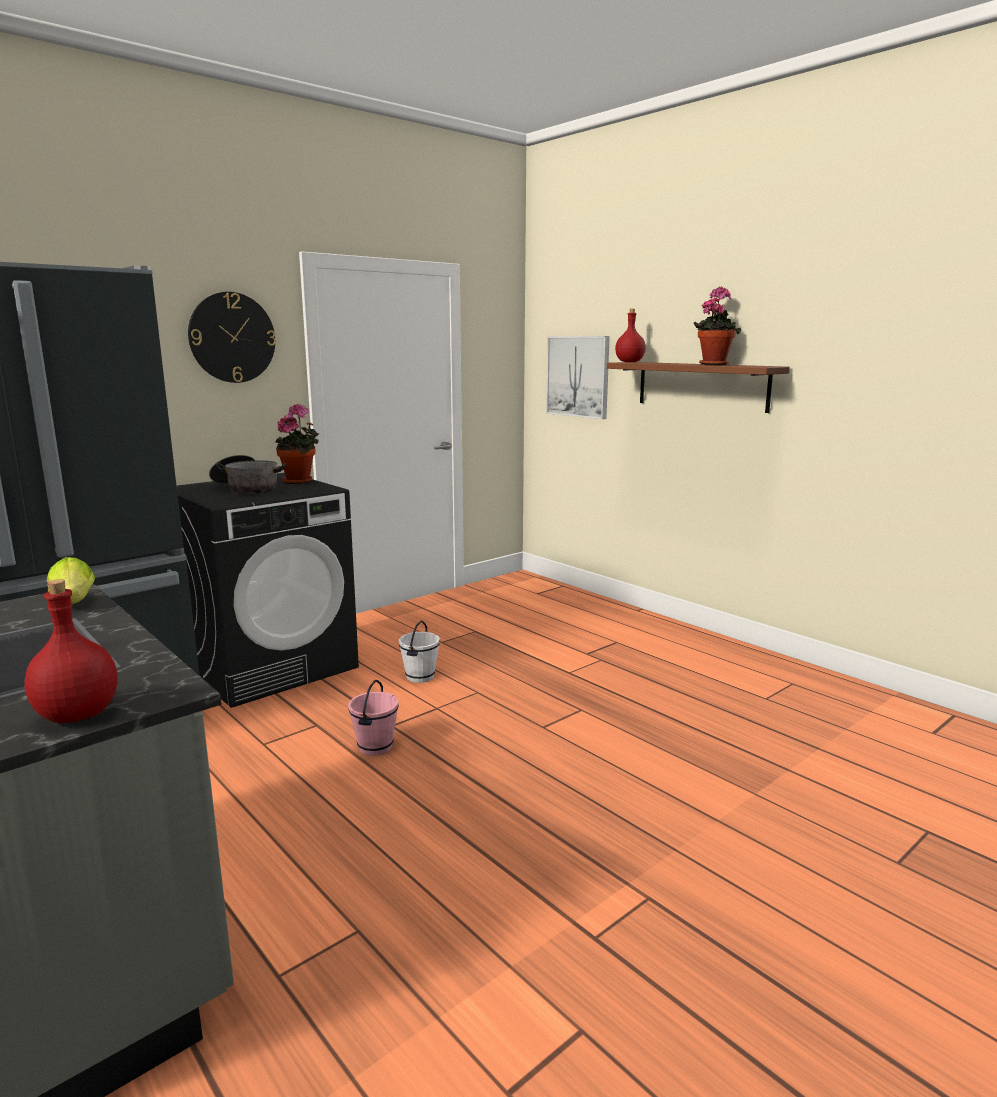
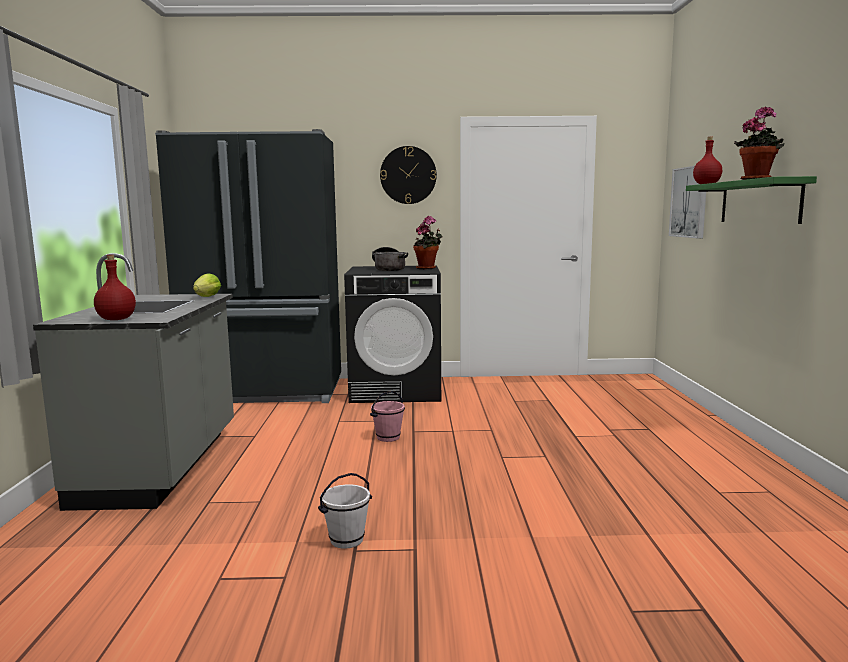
camera: 40 degrees right, 5 degrees down
(420, 677) = (469, 414): white bucket -> white bucket (347, 540)
(701, 386) = (759, 202): brown shelf -> green shelf

